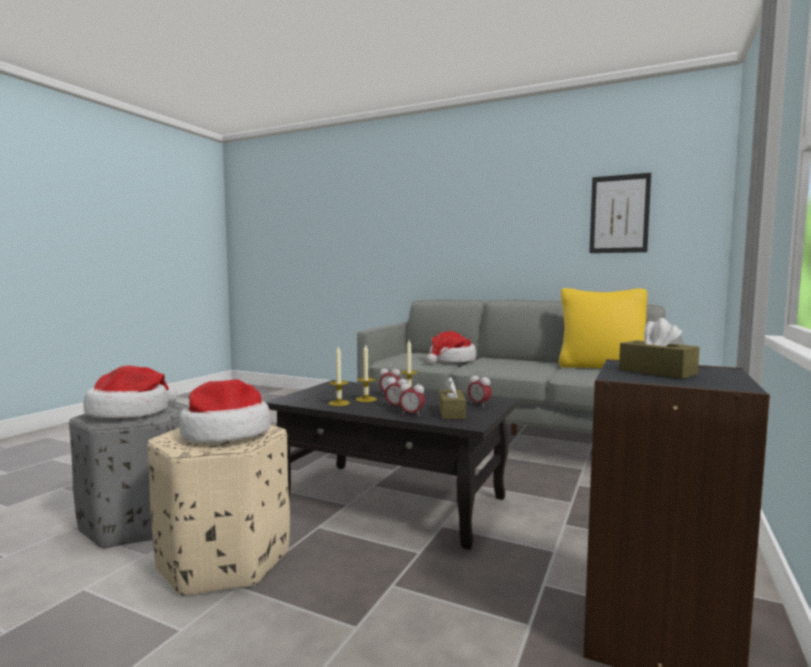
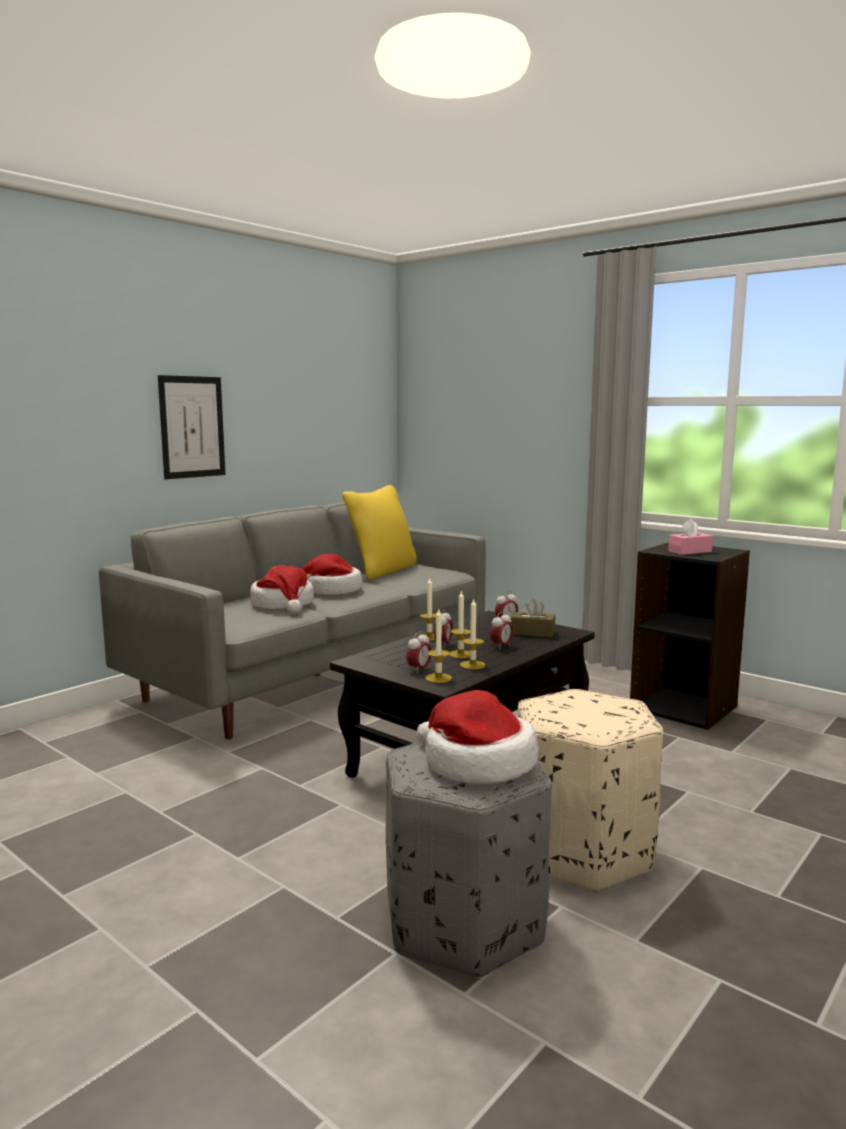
camera: 75 degrees left, 5 degrees up
(226, 433) = (595, 708): hat -> hat (331, 591)
(303, 398) = (438, 678): none -> candle
(412, 414) = (533, 644): alarm clock -> alarm clock (419, 670)
(619, 214) = (325, 401): picture -> picture (192, 427)
(657, 372) = (690, 551): brown tissue box -> pink tissue box

